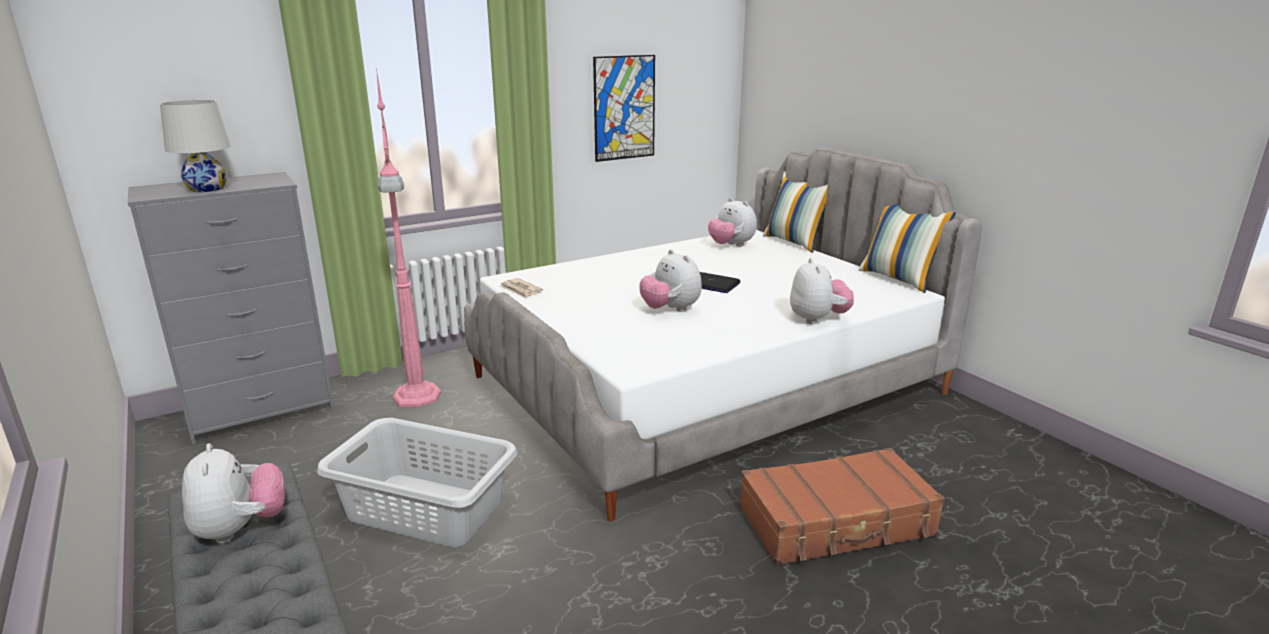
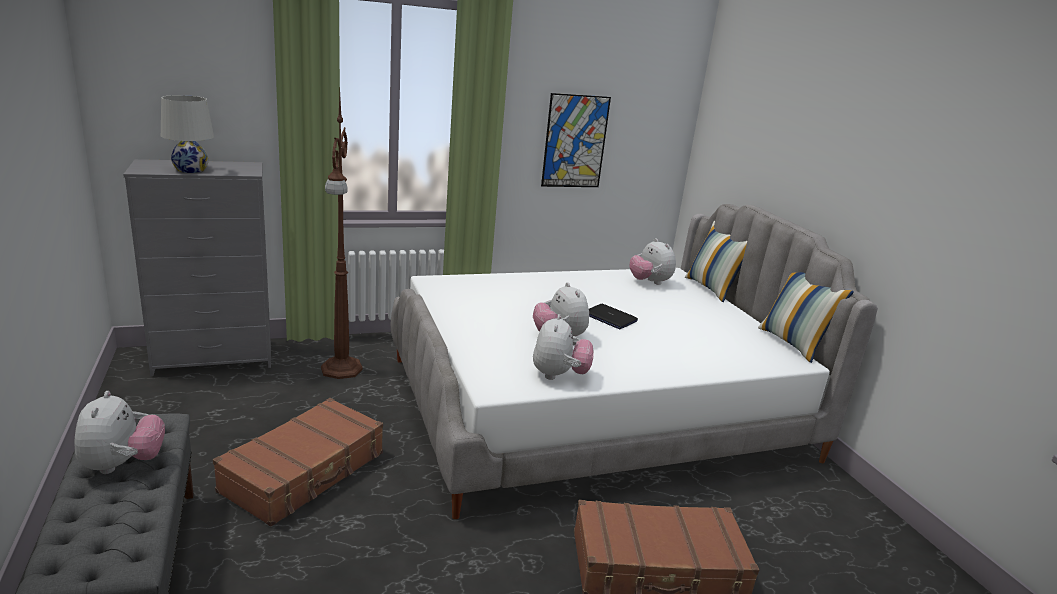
camera: 10 degrees right, 0 degrees up
(417, 397) = (341, 370): pink floor lamp -> brown floor lamp
(425, 508) = (305, 472): grey laundry basket -> brown suitcase
(520, 290) = (438, 294): newspaper -> none
(817, 319) = (690, 371): plush toy -> plush toy (559, 375)

